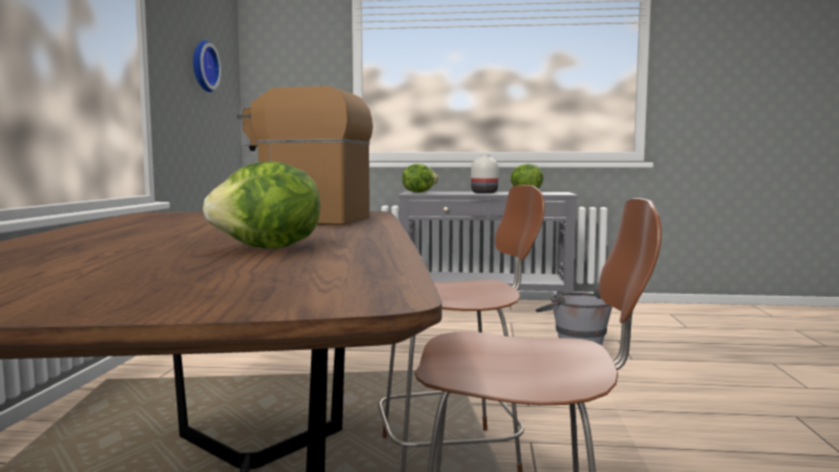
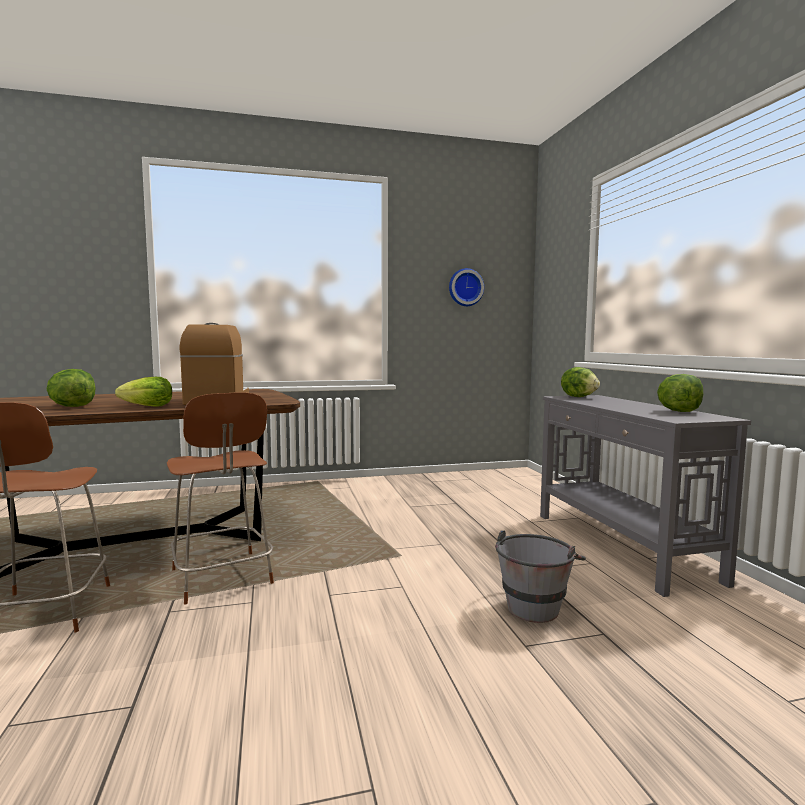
camera: 70 degrees right, 0 degrees up
(345, 231) = (148, 406): none -> lettuce
(484, 193) = (616, 405): white vase -> none

